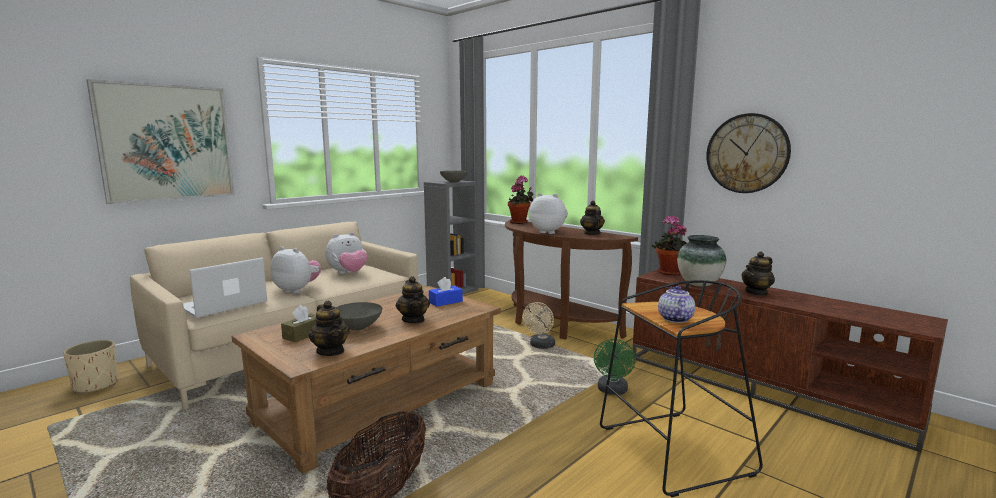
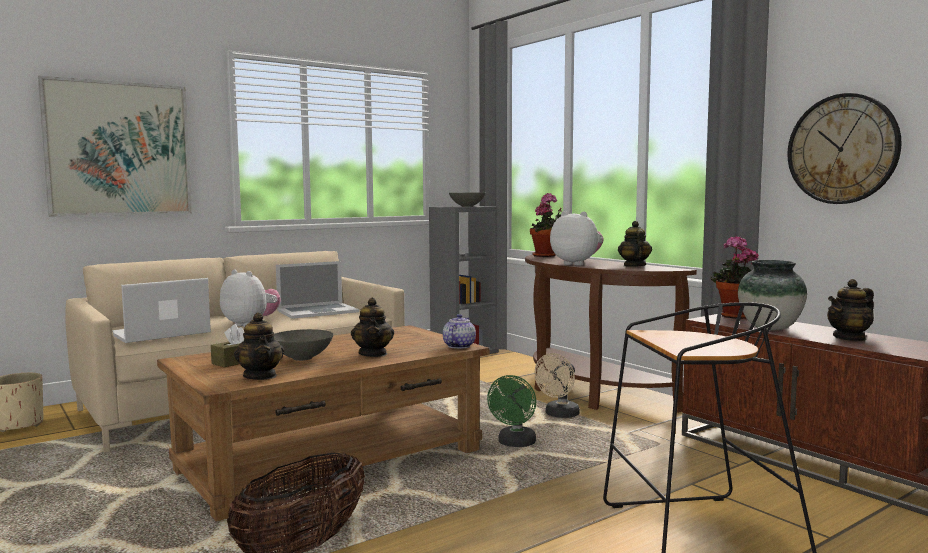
camera: 10 degrees right, 5 degrees down
(348, 273) = (317, 311): plush toy -> laptop
(445, 302) = (422, 340): blue tissue box -> none
(612, 391) = (639, 468): green fan -> green fan (515, 444)
(674, 319) = (685, 344): teapot -> teapot (458, 346)

